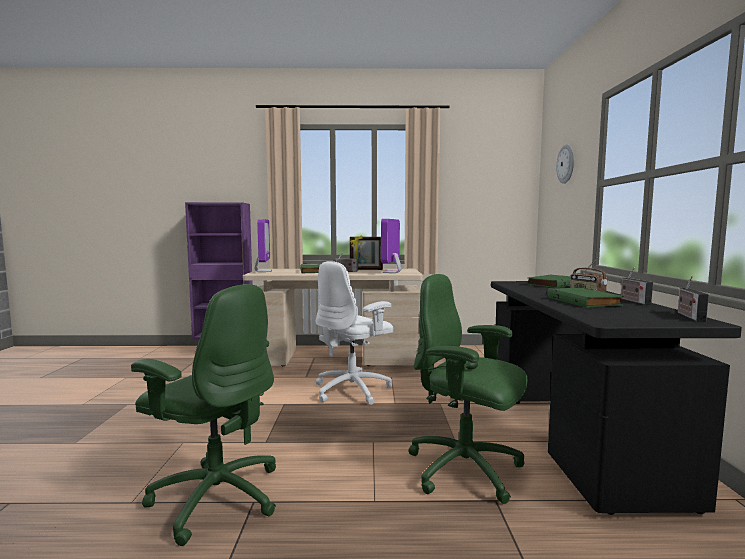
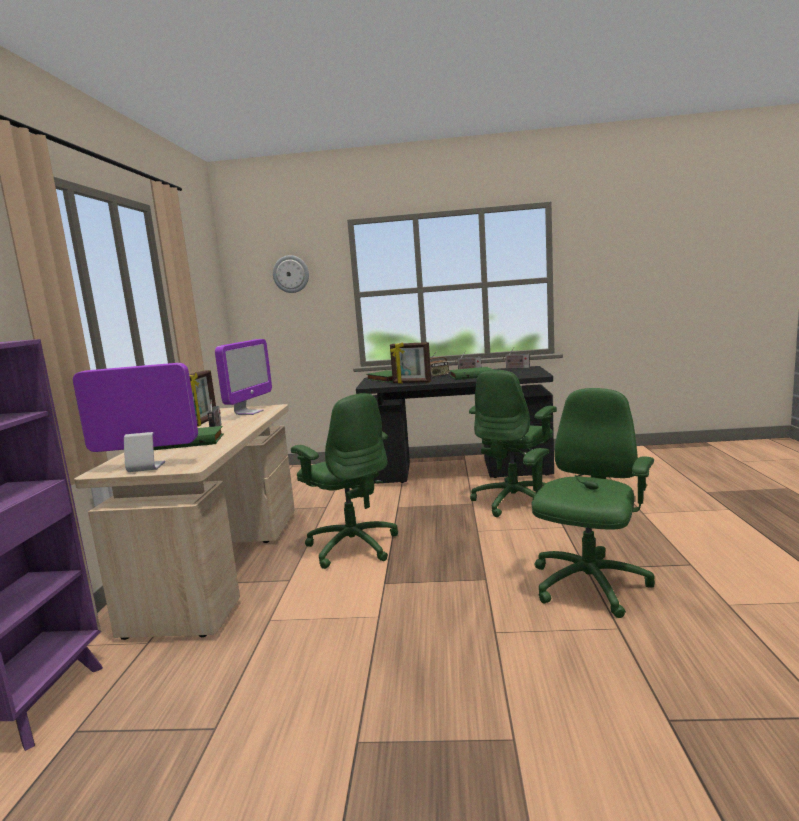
camera: 85 degrees left, 5 degrees up
(353, 390) = (352, 546): white office chair -> green office chair
(392, 272) = (249, 413): monitor -> monitor turned 90 degrees counterclockwise
(526, 289) = (411, 382): none -> picture frame

